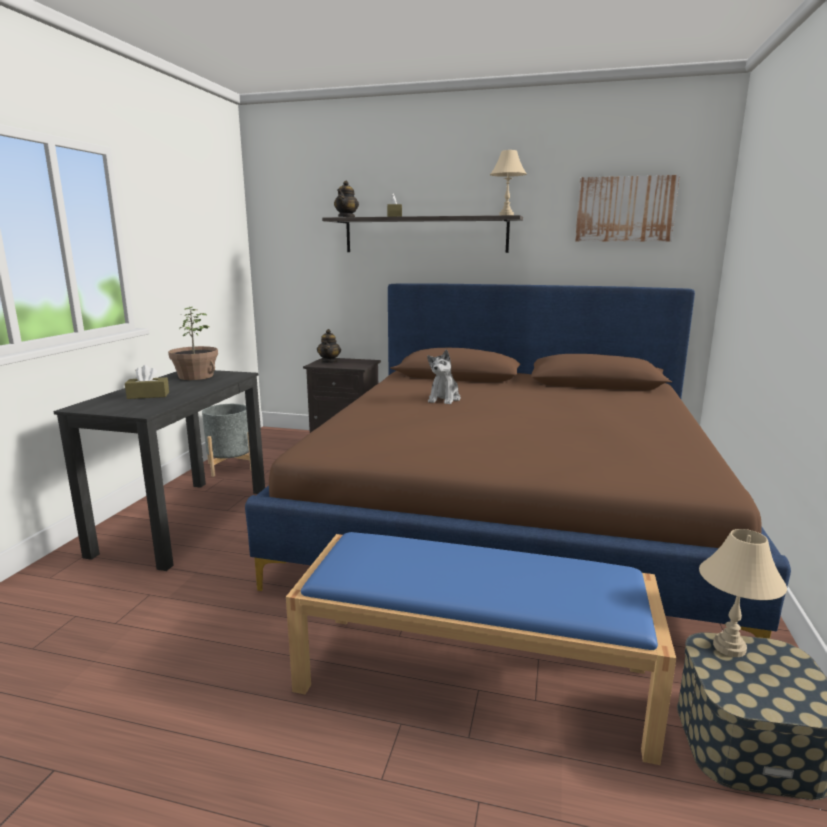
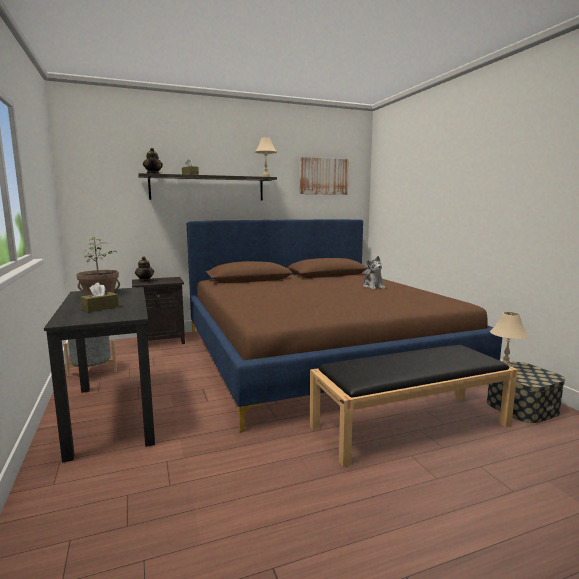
camera: 35 degrees left, 5 degrees down
(444, 399) = (273, 290): plush toy -> plush toy (373, 287)
(475, 677) = (411, 425): blue bench -> black bench

